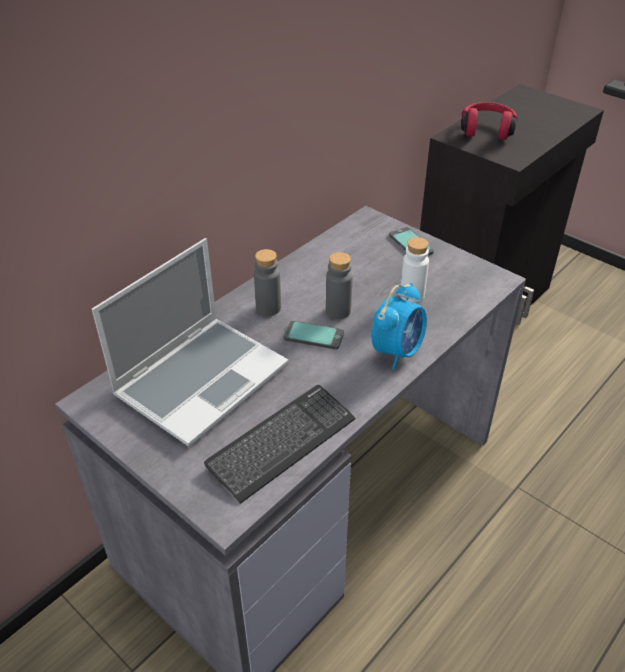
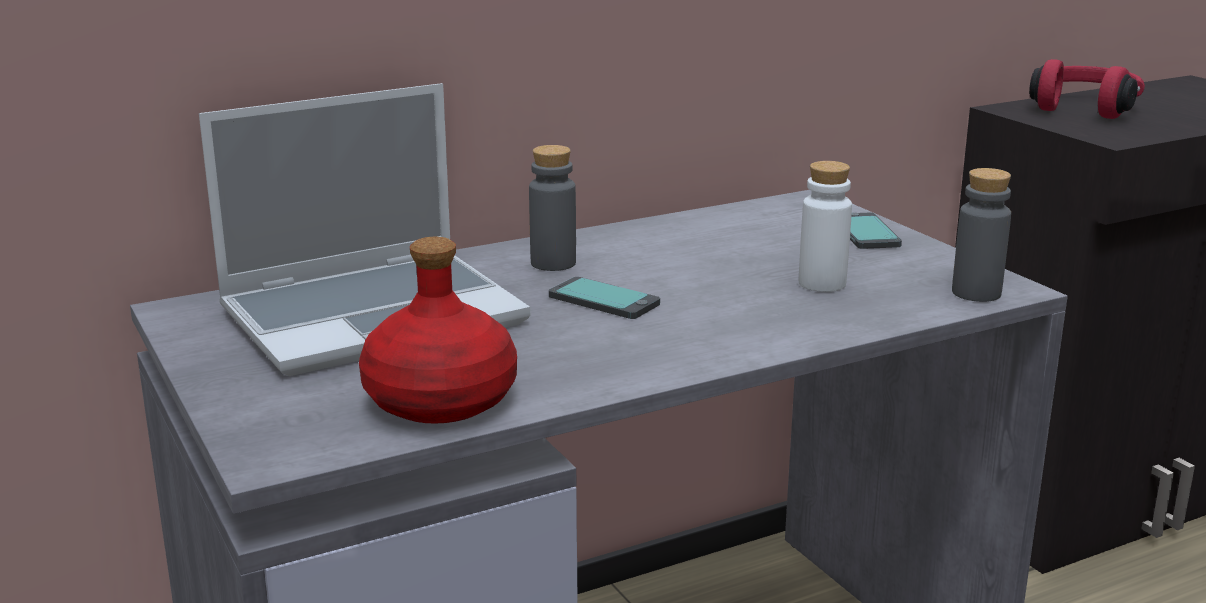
camera: 20 degrees right, 20 degrees down
(282, 443) = (441, 399): keyboard -> red bottle
(338, 311) = (671, 282): grey bottle -> grey bottle (976, 293)
(397, 351) = (742, 337): alarm clock -> none

